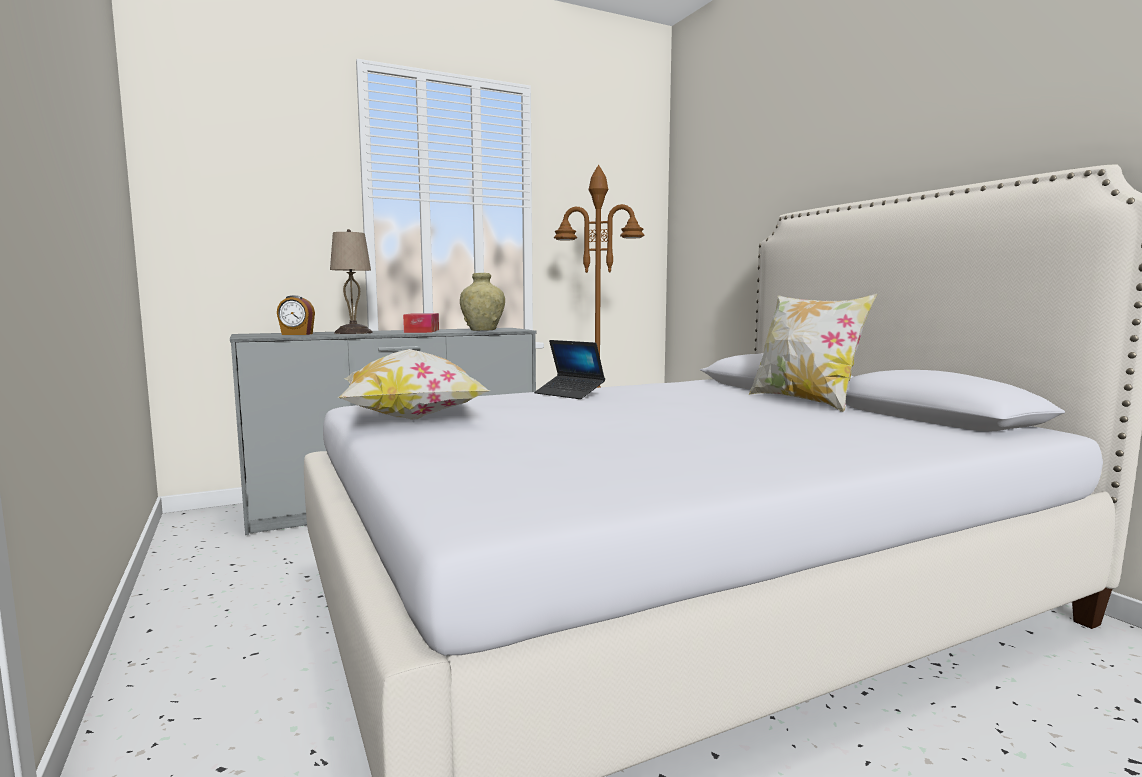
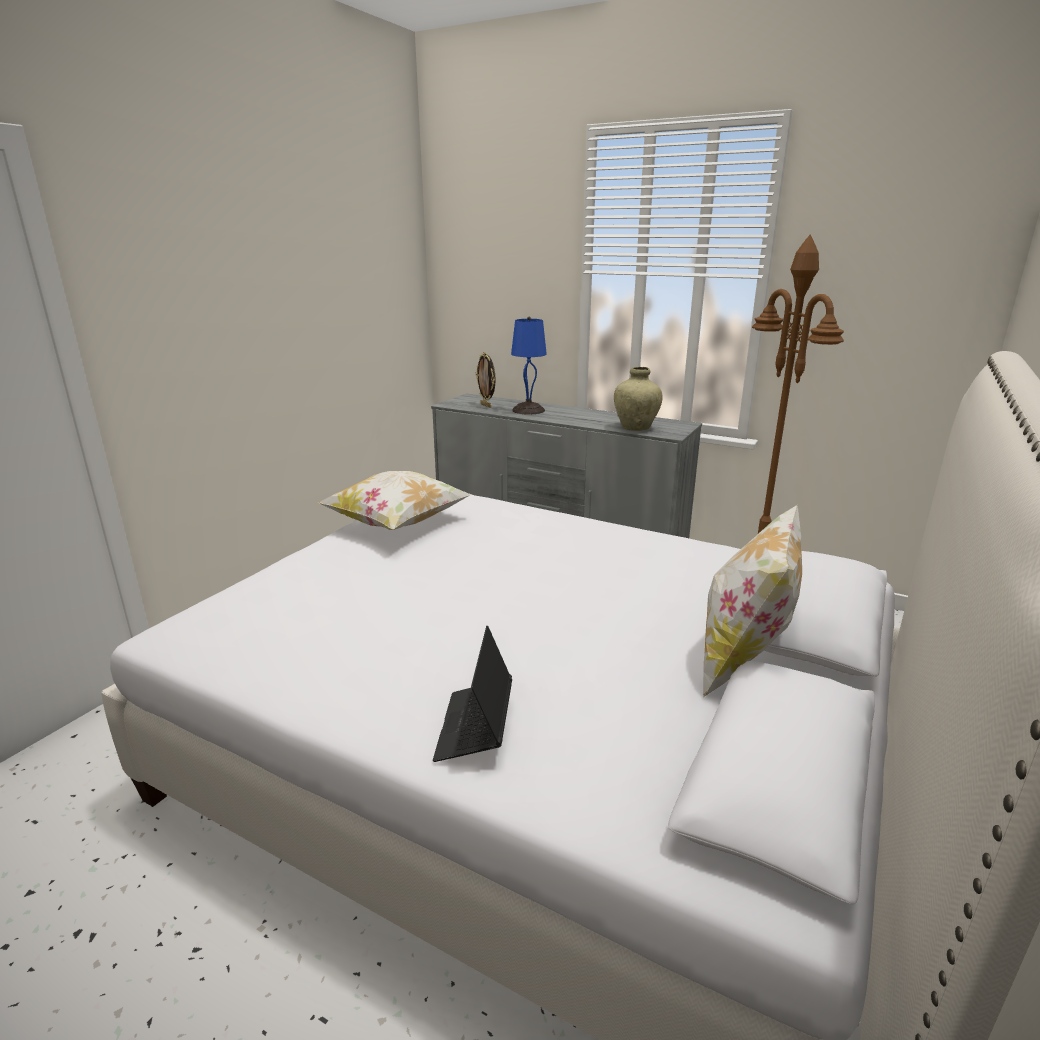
camera: 55 degrees right, 15 degrees up
(297, 334) = (486, 405): alarm clock -> picture frame
(354, 332) = (529, 410): beige table lamp -> blue table lamp
(422, 331) = (585, 417): tissue box -> none
(569, 394) = (579, 535): laptop -> laptop (475, 728)

